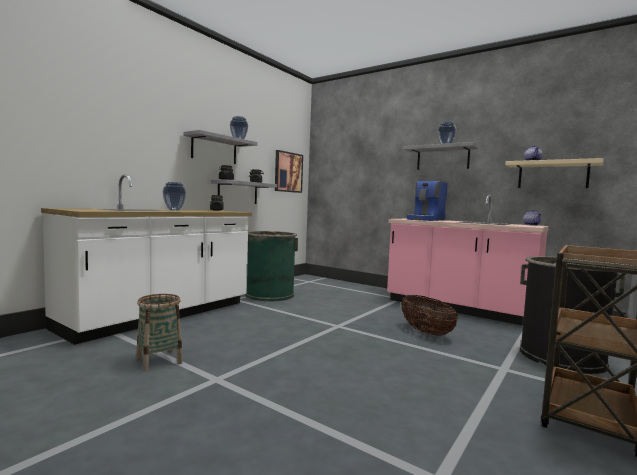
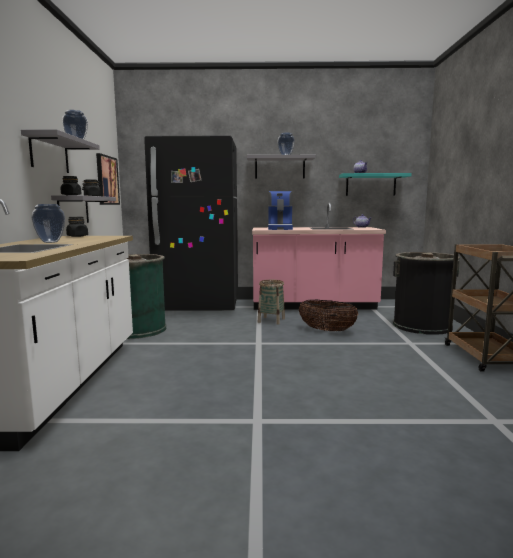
camera: 35 degrees left, 5 degrees up
(159, 361) = (168, 427): basket -> basket (271, 320)
(347, 288) = (198, 306): none -> black fridge
(552, 175) = (370, 185): beige shelf -> turquoise shelf

